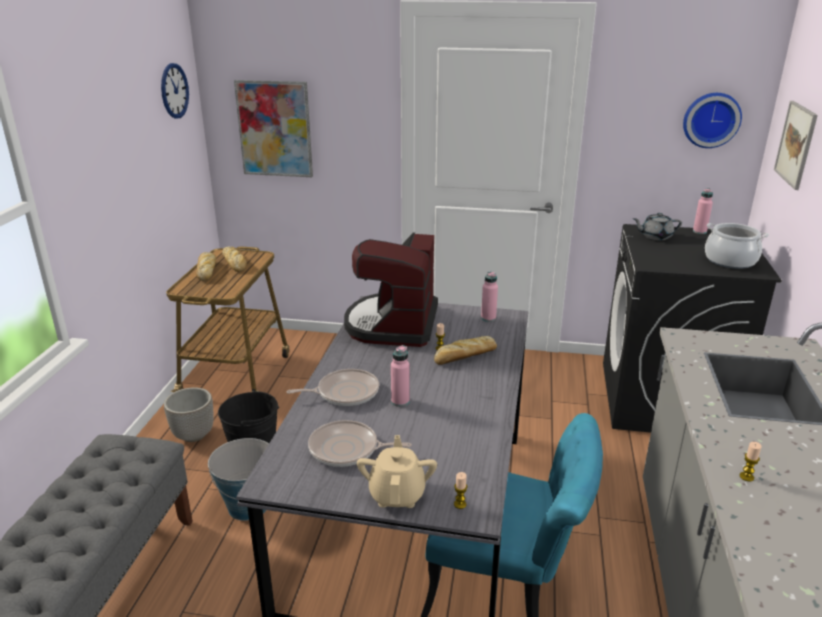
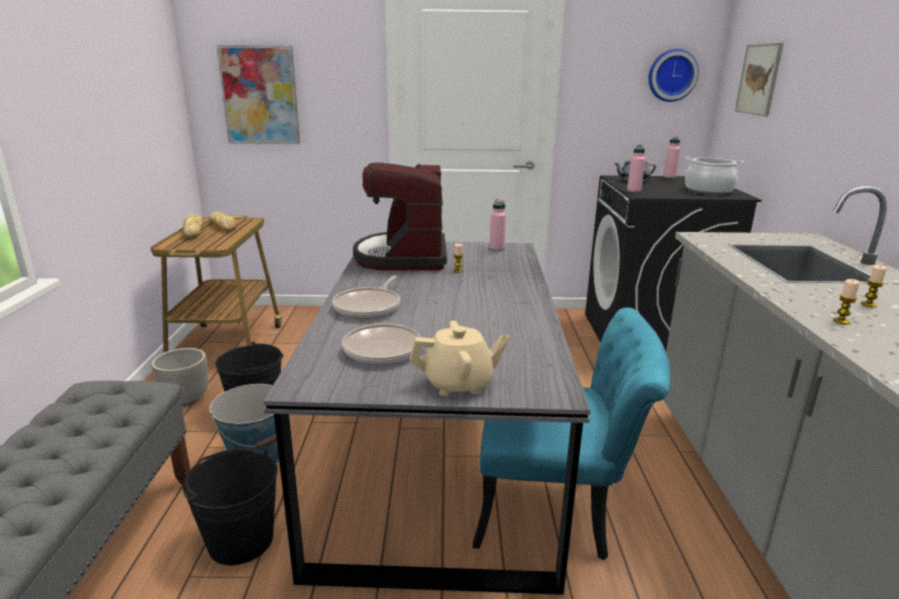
camera: 10 degrees left, 5 degrees down
(174, 91) = (153, 45): wall clock -> none
(226, 584) = (241, 540): none -> black bucket
(344, 392) = (369, 307): frying pan -> frying pan turned 135 degrees clockwise
(397, 494) = (459, 384): beige teapot -> beige teapot turned 90 degrees clockwise
(400, 401) = (432, 310): pink bottle -> pink bottle (633, 191)
(460, 504) = (533, 387): candle -> candle (868, 304)
(464, 356) = (485, 275): bread -> none

